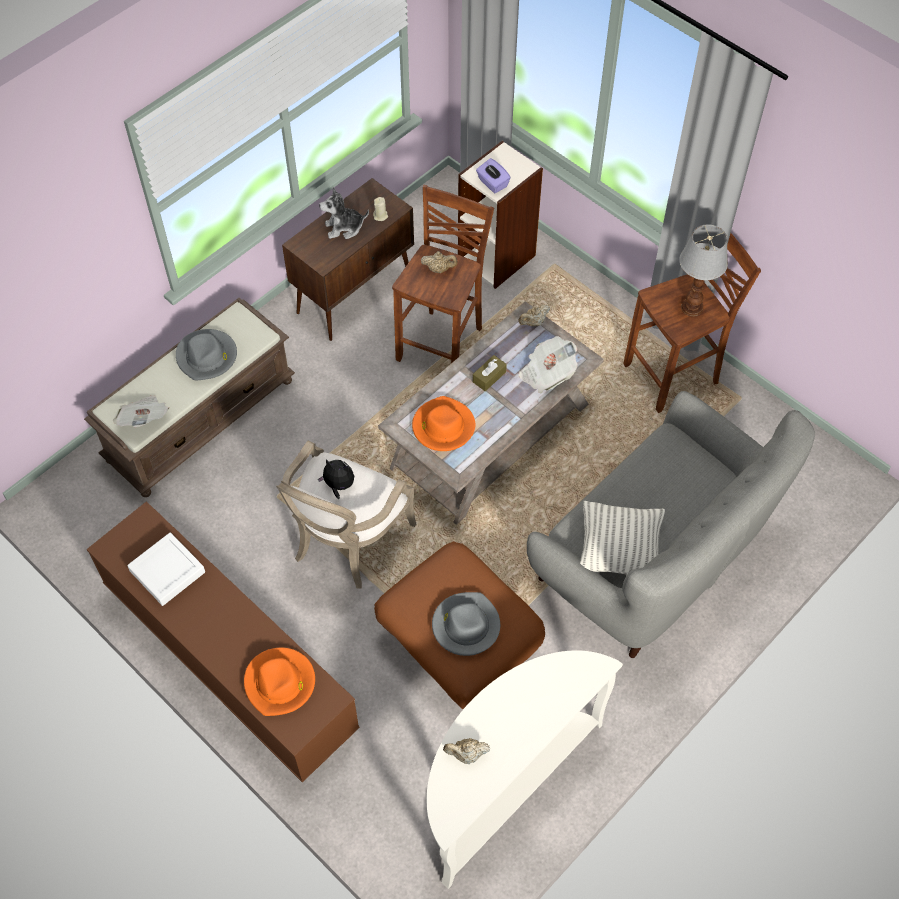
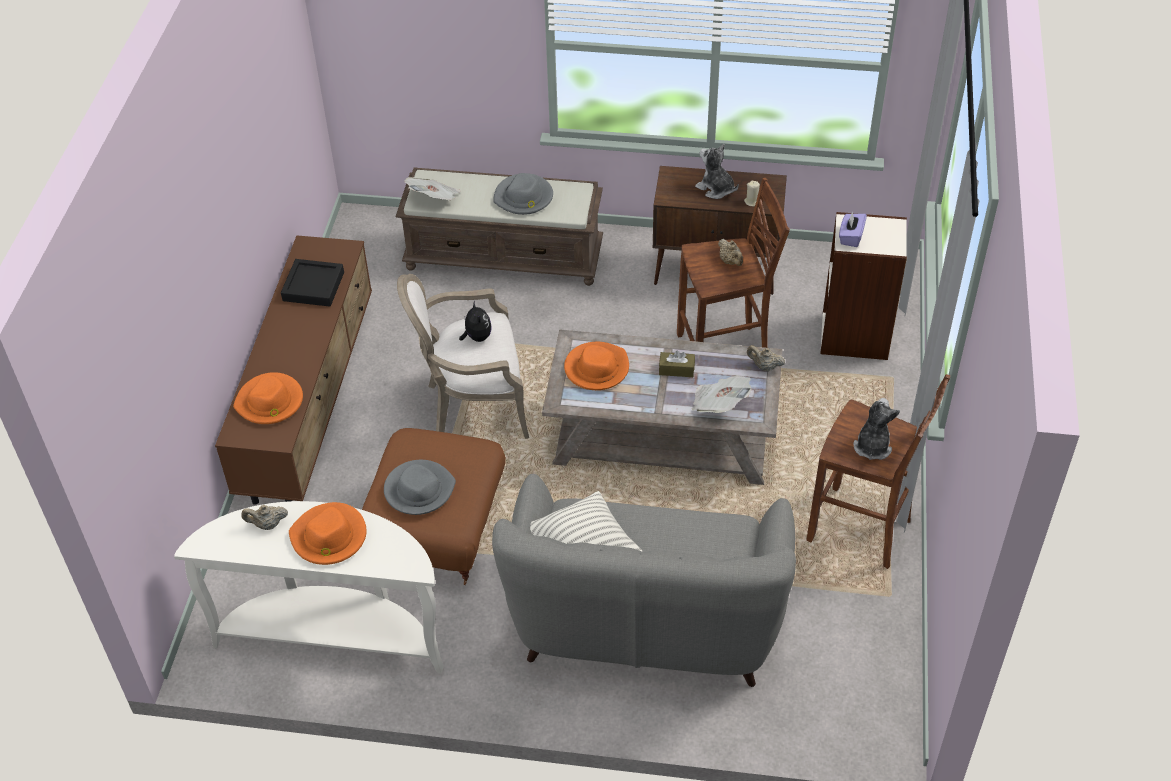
camera: 55 degrees right, 10 degrees down
(167, 571) = (313, 287): white tray -> black tray
(466, 755) = (267, 525): beige teapot -> beige teapot turned 60 degrees counterclockwise
(517, 714) = (329, 537): none -> orange hat
(691, 308) = (872, 446): table lamp -> plush toy

